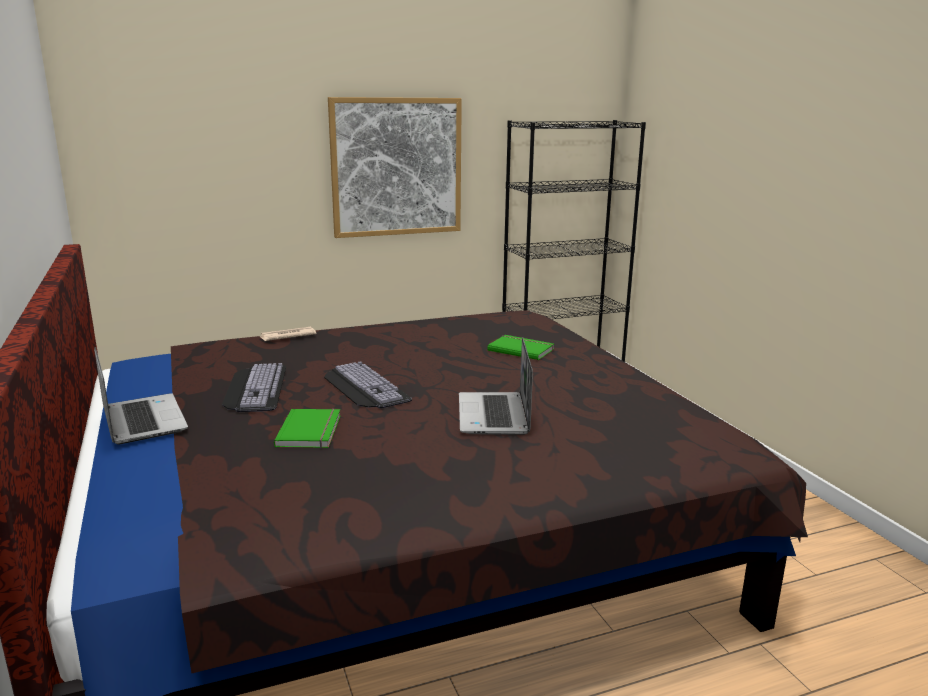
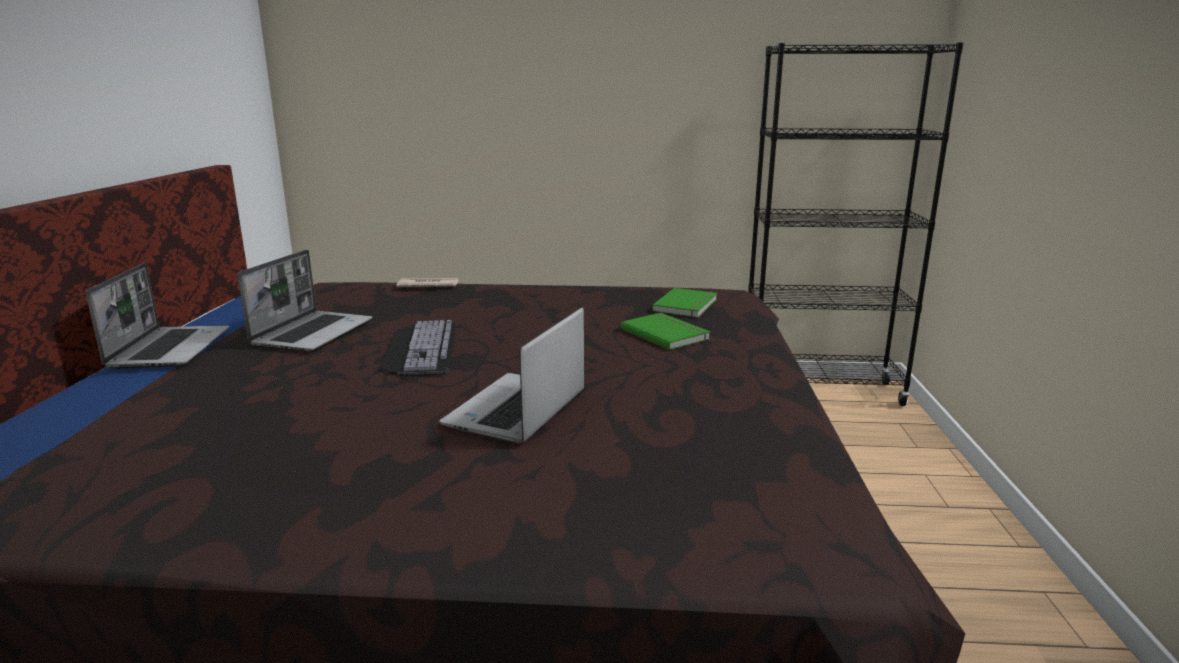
camera: 25 degrees right, 0 degrees up
(254, 388) = (313, 333): keyboard -> laptop
(311, 431) = (292, 389): green book -> green book (687, 305)
(396, 167) = (619, 104): picture -> none

